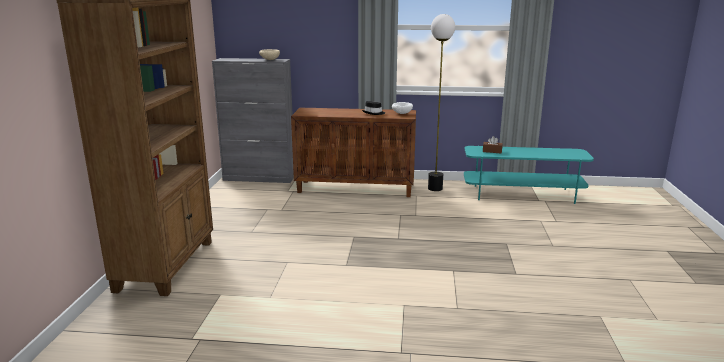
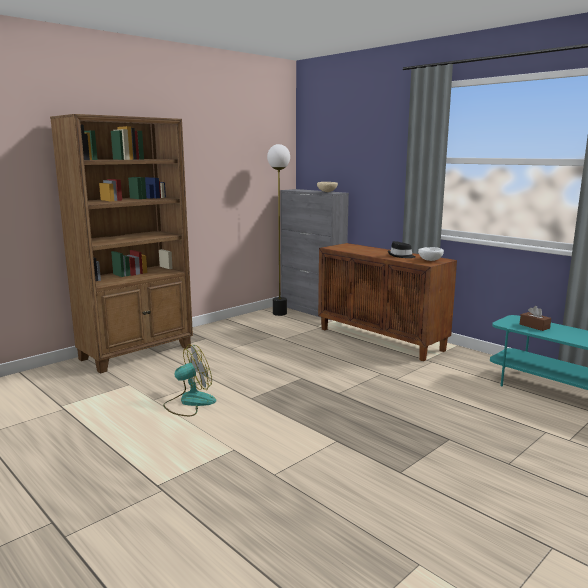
camera: 40 degrees right, 5 degrees down
(305, 287) = (189, 402): none -> fan
(435, 188) = (468, 361): floor lamp -> floor lamp (280, 313)

